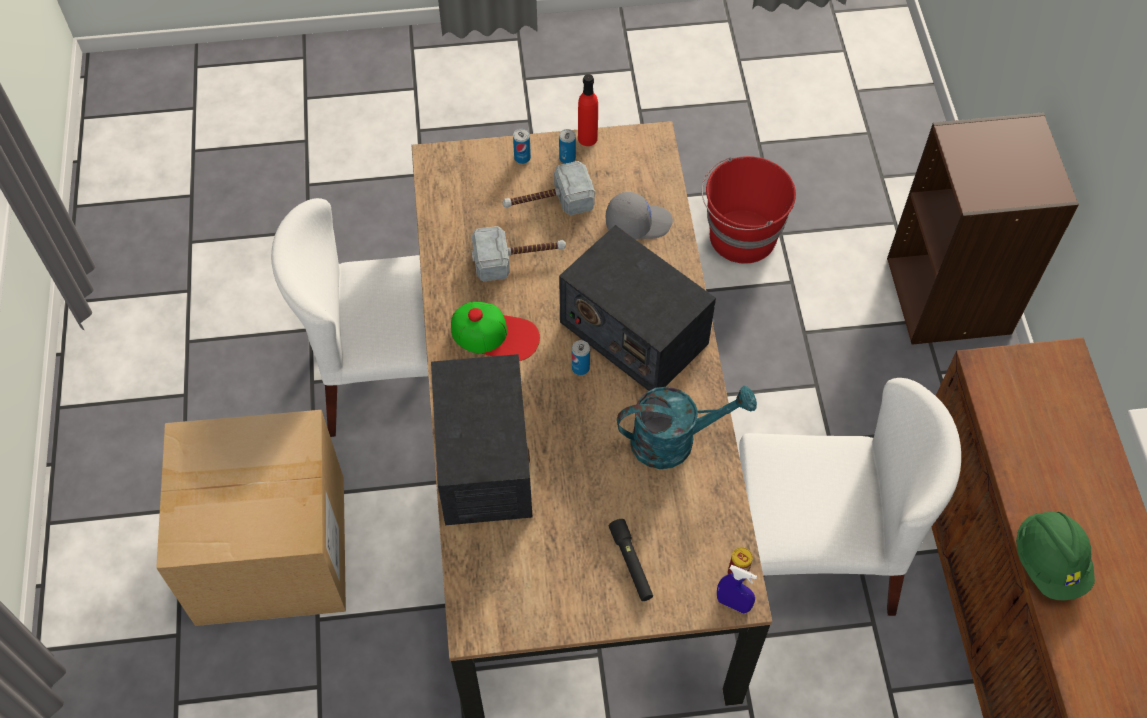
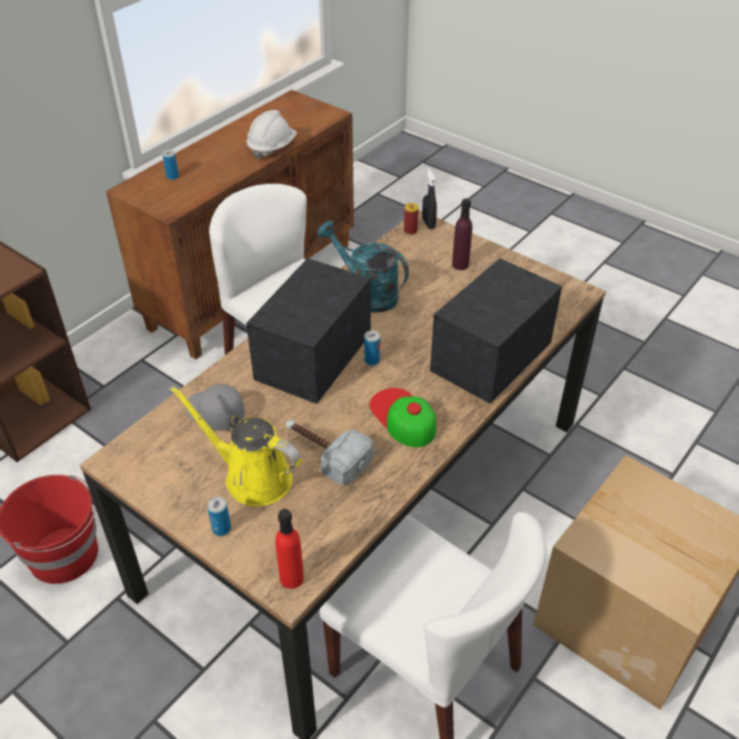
camera: 135 degrees left, 15 degrees down
(547, 202) = (252, 477): hammer -> yellow watering can
(567, 158) = (191, 499): can -> can (172, 176)
(587, 138) = (154, 502): red bottle -> red bottle (291, 578)
(631, 563) = (460, 264): black flashlight -> purple bottle
(633, 332) = (314, 355): radio -> radio turned 150 degrees counterclockwise
(733, 604) = (428, 223): blue spray bottle -> black spray bottle
(1049, 563) = (272, 148): green hard hat -> white hard hat

